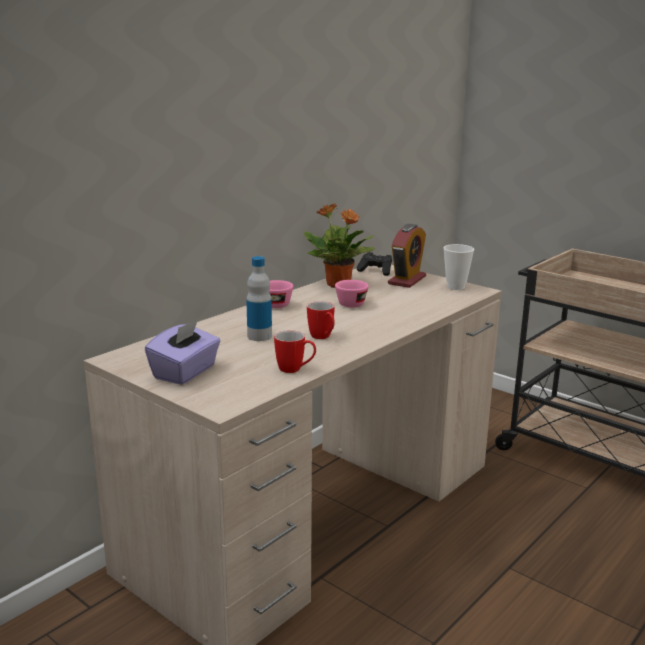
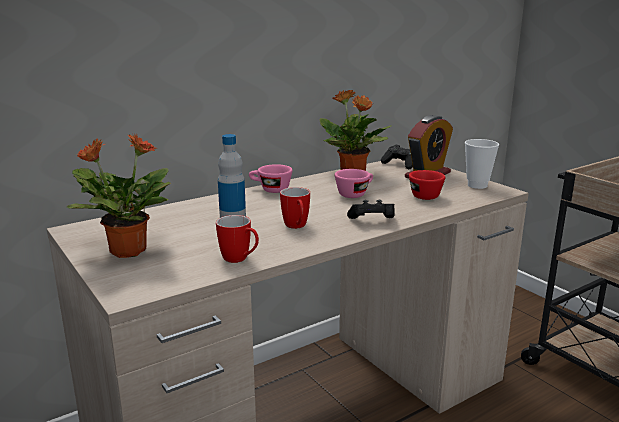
camera: 15 degrees right, 0 degrees up
(185, 372) = (127, 251): purple tissue box -> potted plant
(385, 327) = (372, 221): none -> black game controller
(413, 299) = (422, 195): none -> red cup

